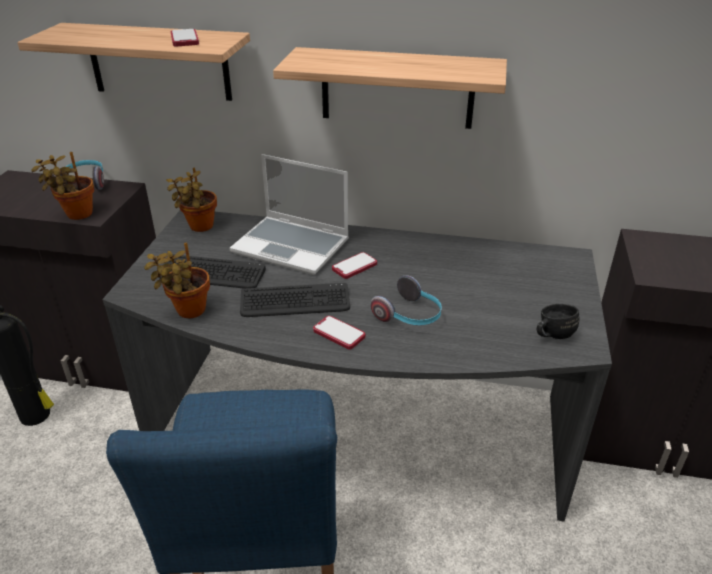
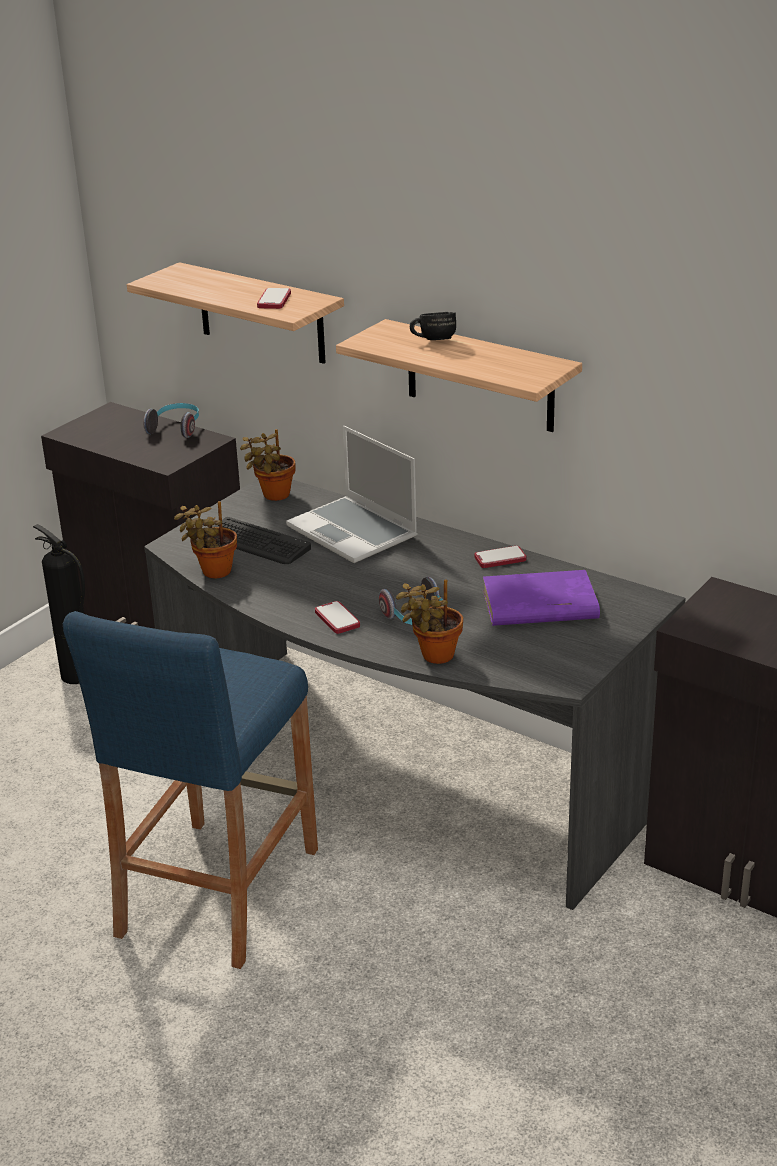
camera: 25 degrees right, 5 degrees down
(76, 214) = (152, 460): potted plant -> potted plant (434, 655)
(295, 302) = (317, 584): keyboard -> none
(354, 266) = (402, 564): phone -> phone (500, 558)
(495, 280) = (538, 606): none -> purple book
(551, 334) = (546, 664): black mug -> black mug (433, 340)

